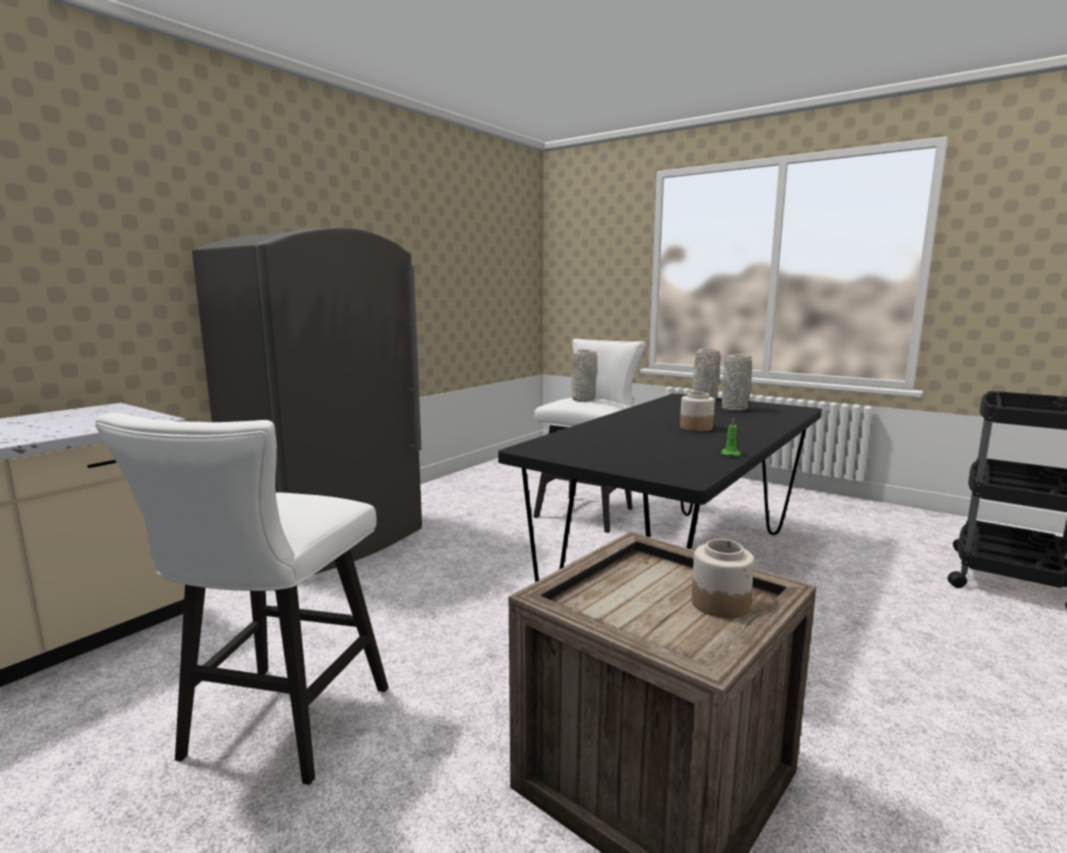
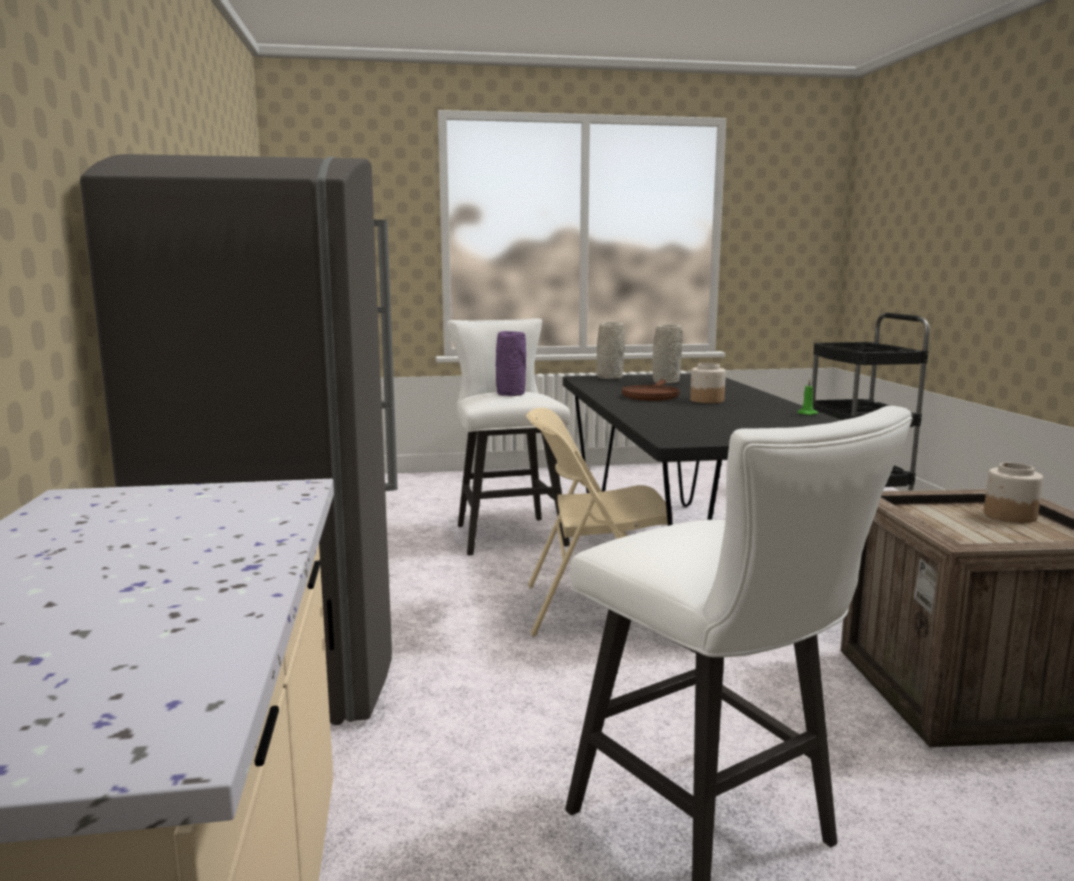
camera: 45 degrees left, 0 degrees up
(529, 578) = (597, 608): none -> beige chair
(582, 399) = (510, 394): grey vase -> purple vase
(670, 416) = (651, 395): none -> brown frying pan

